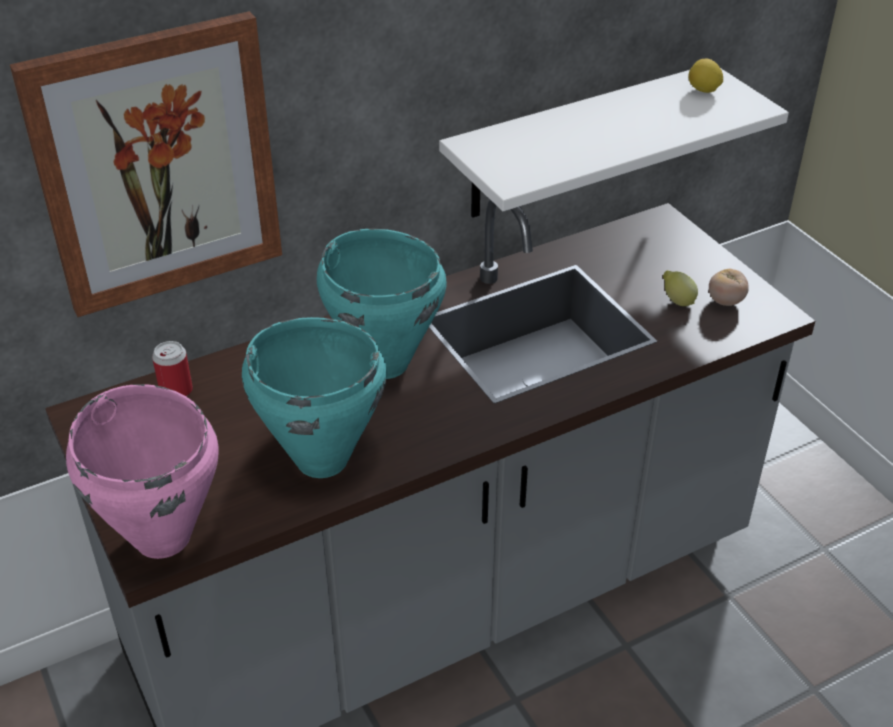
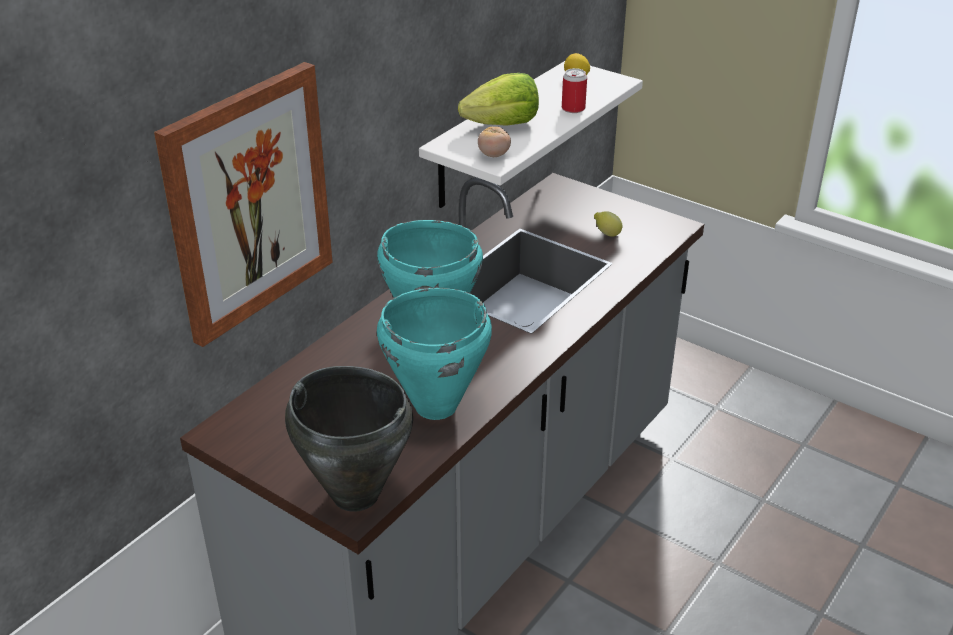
camera: 25 degrees left, 5 degrees down
(163, 536) = (355, 494): pink cooking pot -> black cooking pot
(176, 390) = (282, 393): can -> can (573, 109)
(561, 133) = (503, 124): none -> lettuce
(725, 301) = (638, 226): tomato -> tomato (494, 155)

